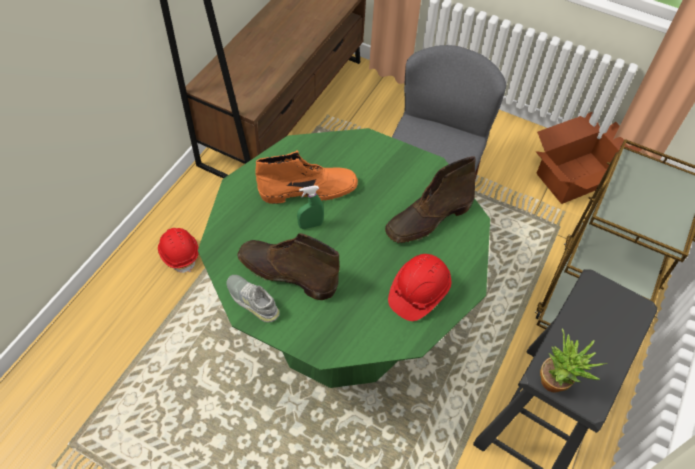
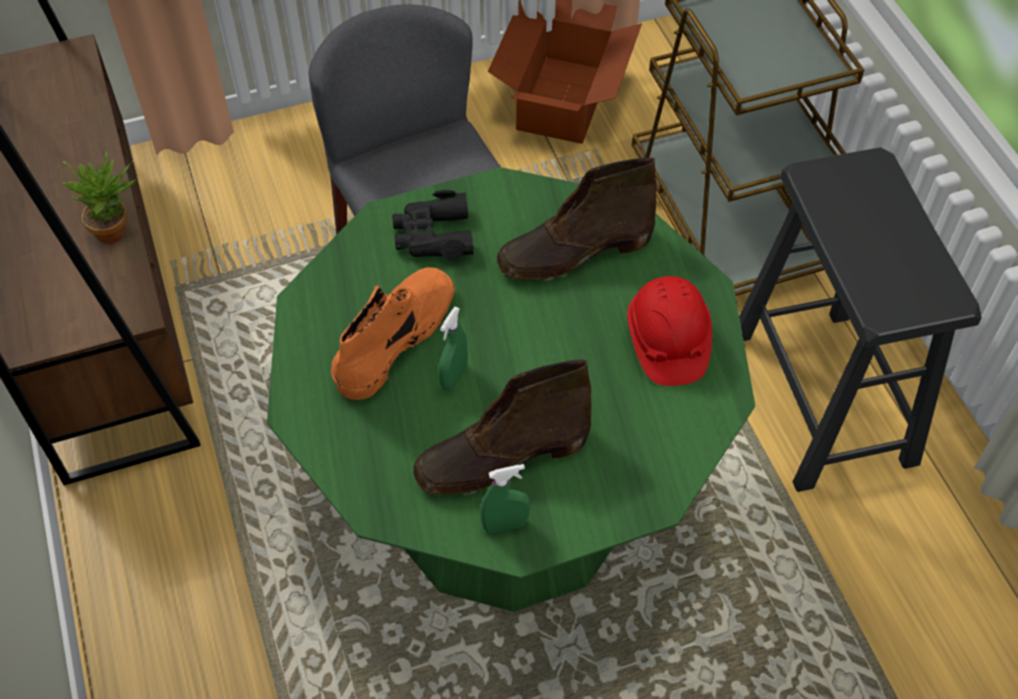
camera: 45 degrees left, 0 degrees up
(179, 253) = (192, 618): red hard hat -> none
(253, 300) = (505, 525): grey shoe -> green spray bottle
(377, 162) = (433, 236): none -> black binoculars
(428, 219) = (574, 252): brown boot -> brown boot turned 60 degrees clockwise
(558, 383) = (901, 306): potted plant -> potted plant (117, 229)

